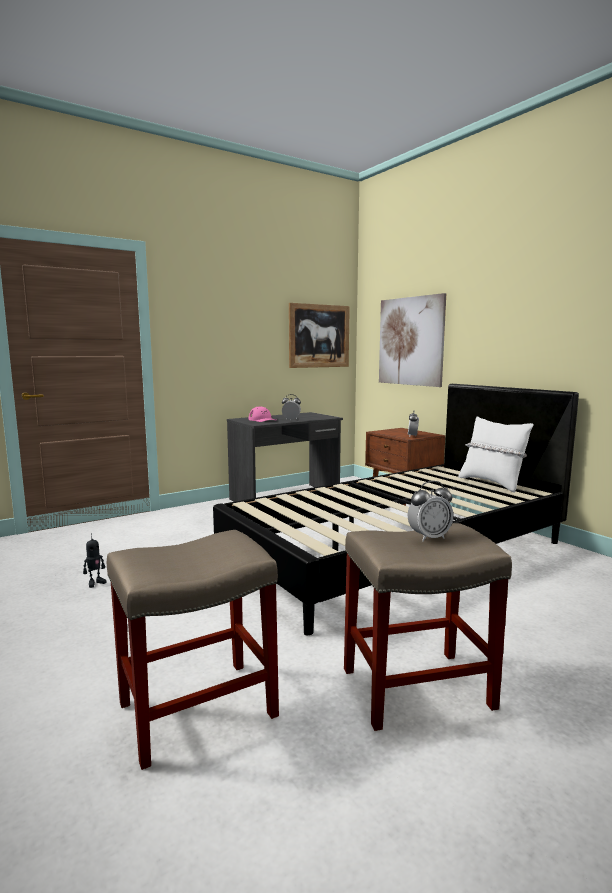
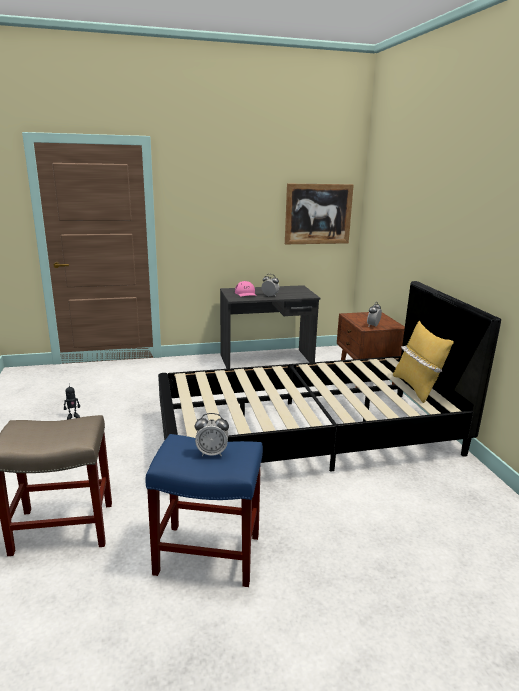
camera: 20 degrees right, 10 degrees up
(410, 341) = (394, 229): picture -> none
(418, 687) = (210, 554): beige stool -> blue stool
(492, 483) = (416, 388): white pillow -> yellow pillow

